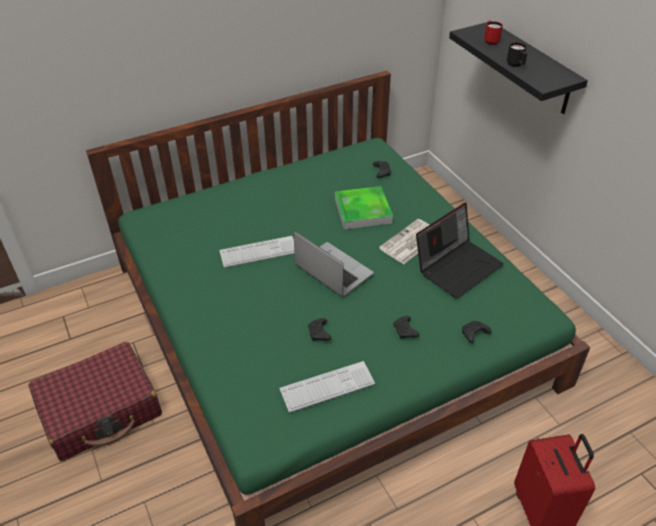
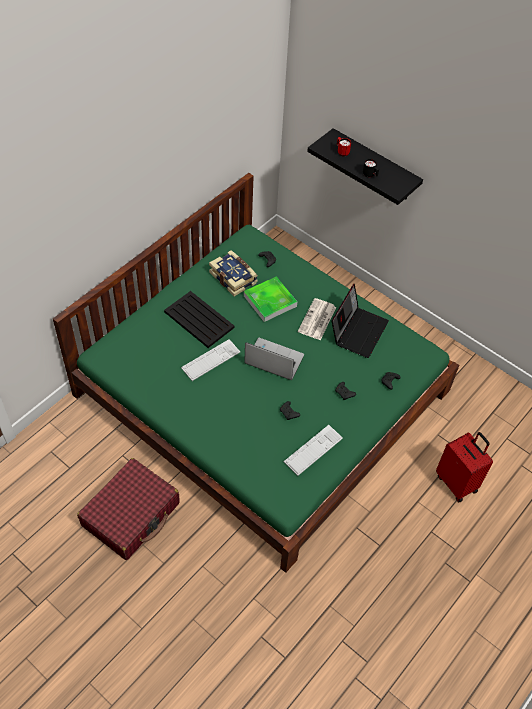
camera: 25 degrees left, 10 degrees up
(270, 210) = (199, 320): none -> black tray
(334, 180) = (234, 277): none -> book

